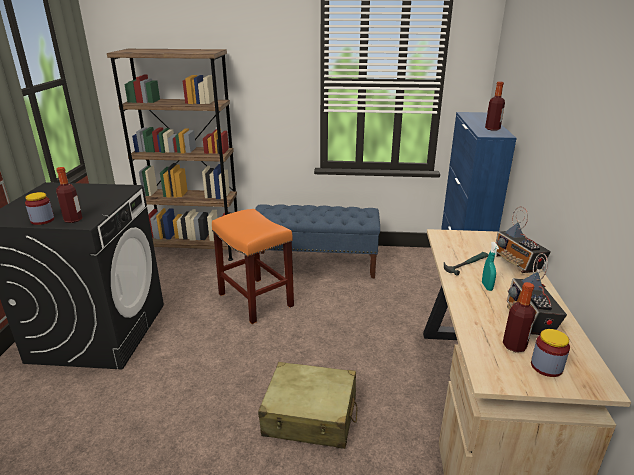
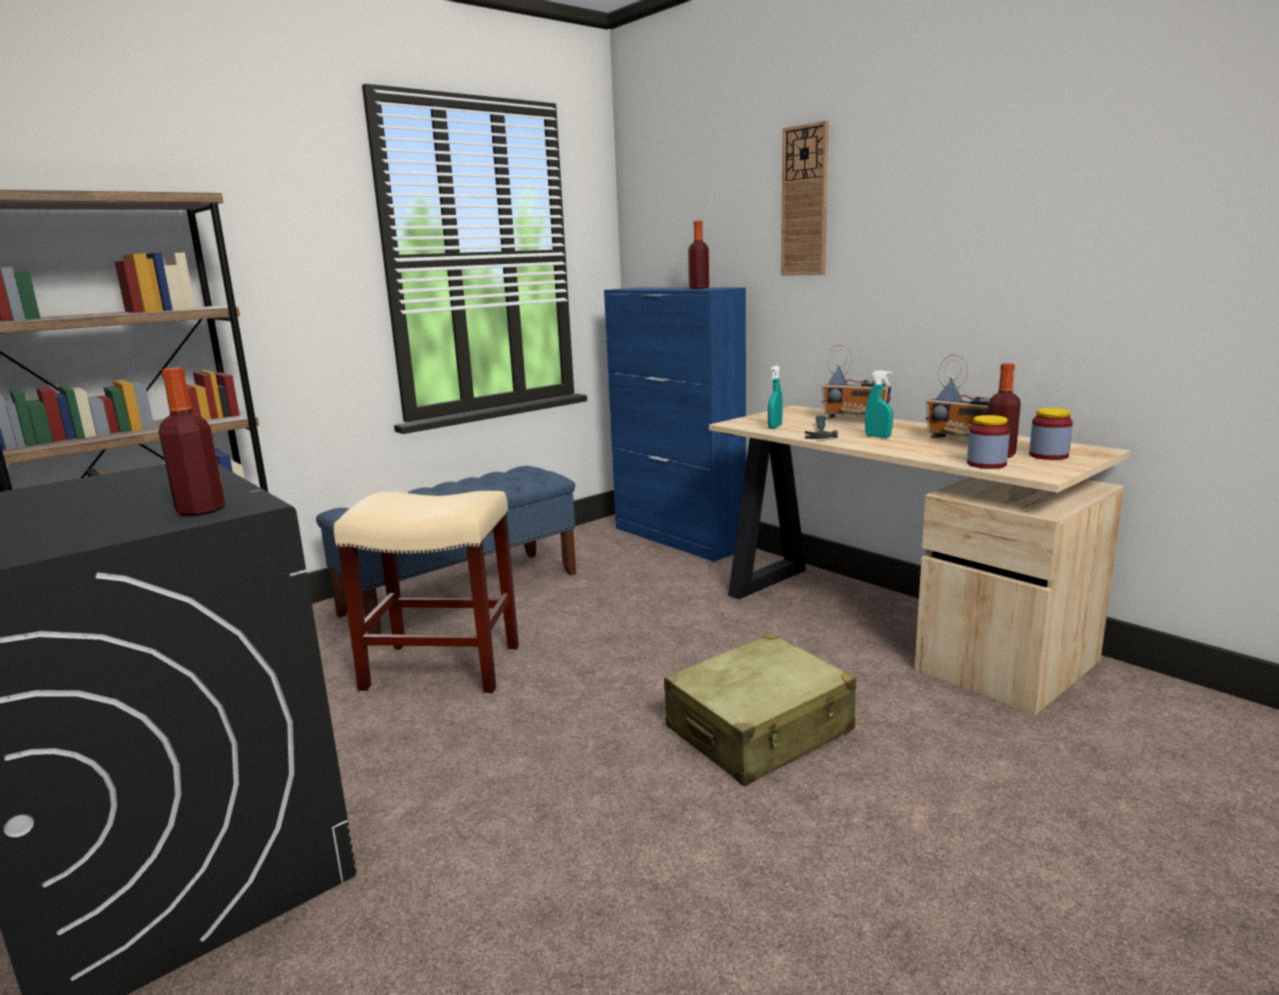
camera: 45 degrees left, 10 degrees down
(42, 220) = (113, 531): jar -> jar (986, 464)
(254, 300) = (440, 669): orange stool -> beige stool
(452, 248) = (775, 427): none -> turquoise spray bottle
(553, 87) = (805, 201): none -> wall clock

